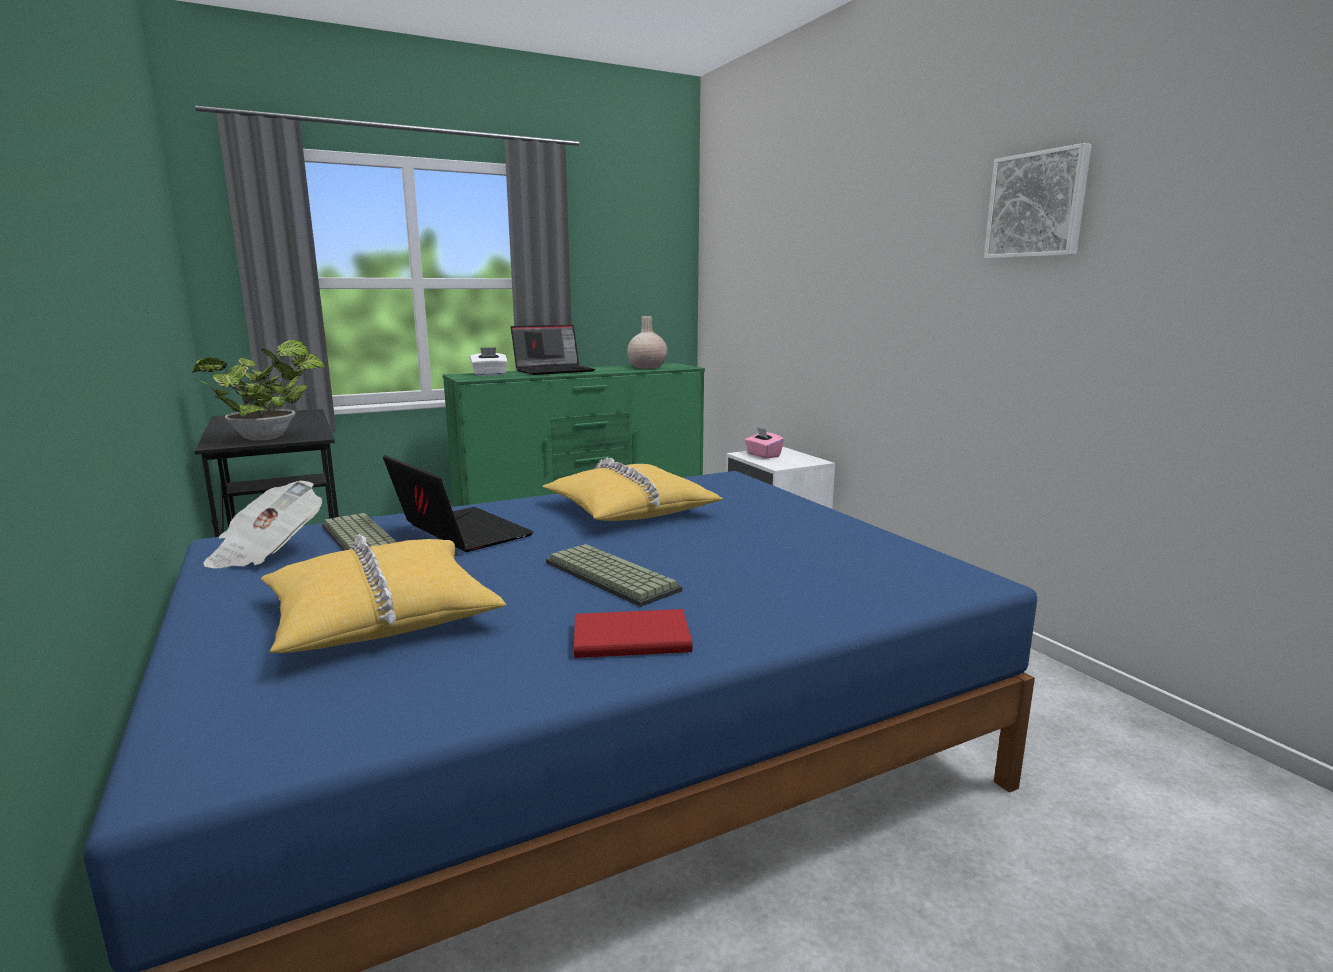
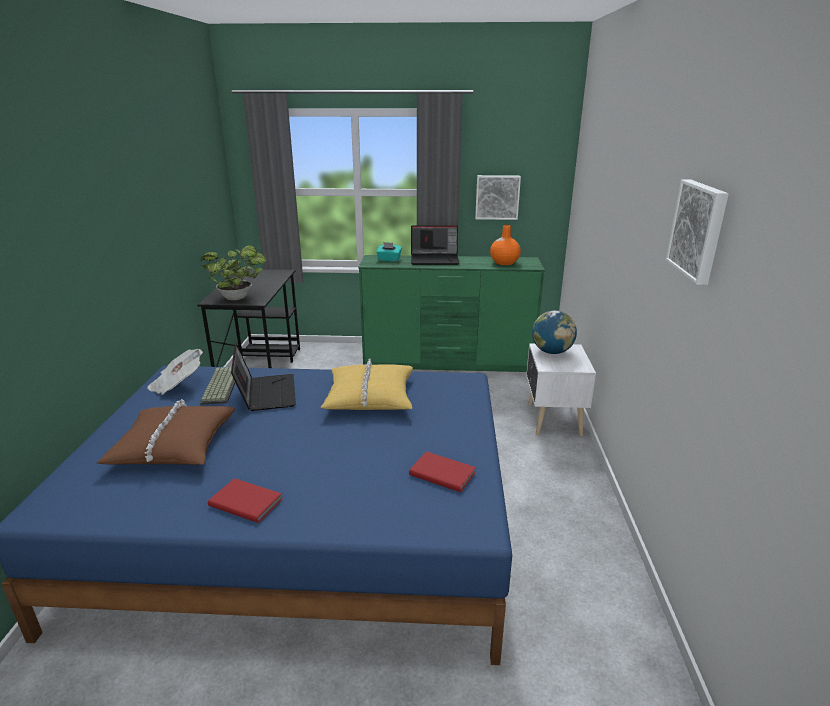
camera: 30 degrees right, 10 degrees up
(380, 614) = (173, 445): yellow pillow -> brown pillow
(489, 374) = (389, 259): white tissue box -> turquoise tissue box
(607, 576) = (290, 452): keyboard -> none
(612, 289) = (497, 197): none -> picture
(647, 367) = (504, 262): beige vase -> orange vase
(763, 455) = (551, 352): pink tissue box -> globe
(844, 549) = (442, 473): none -> red book

